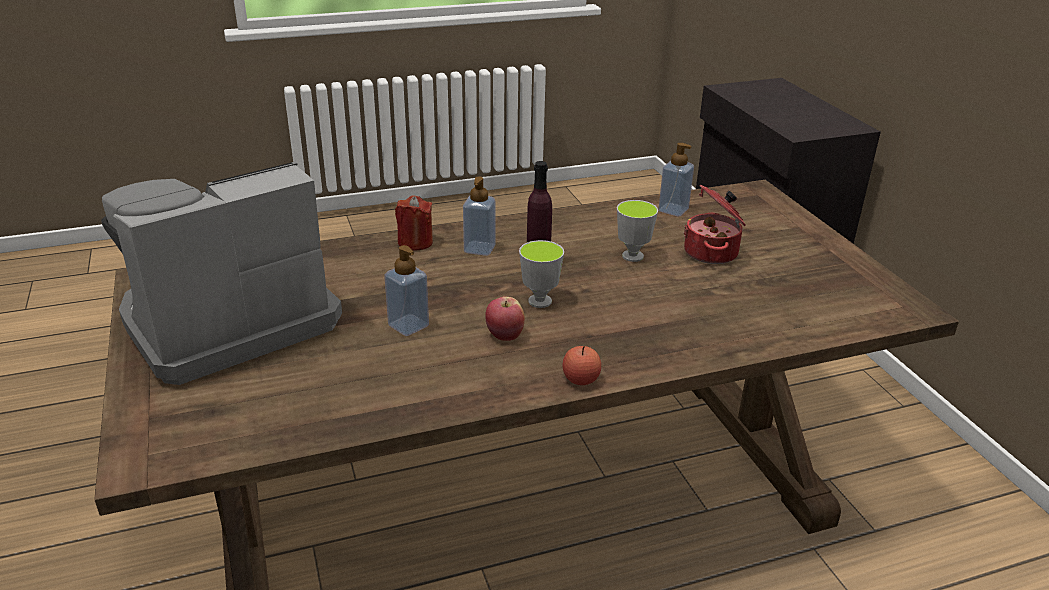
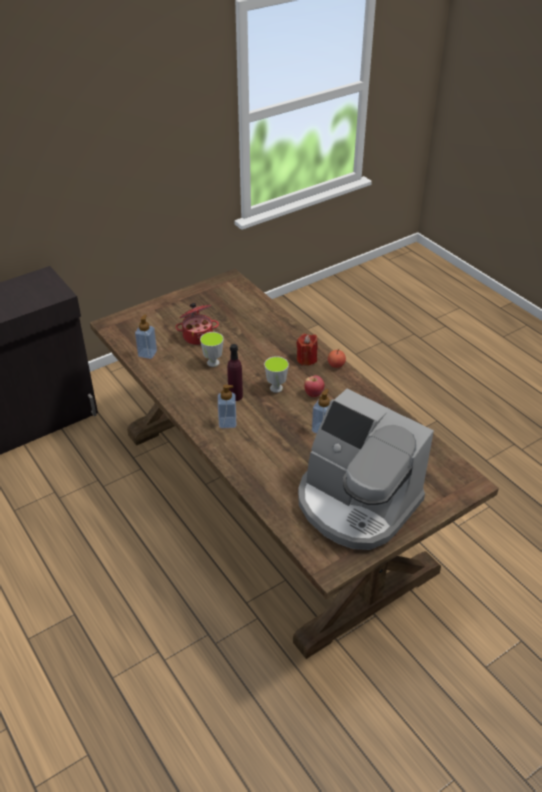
camera: 105 degrees left, 10 degrees up
(415, 242) = (230, 452): red candle -> red candle (306, 359)

